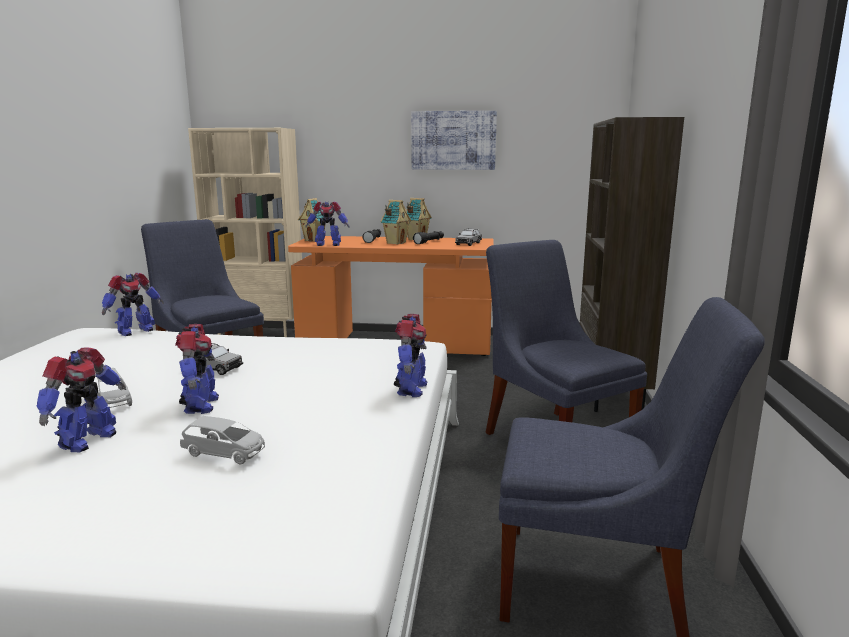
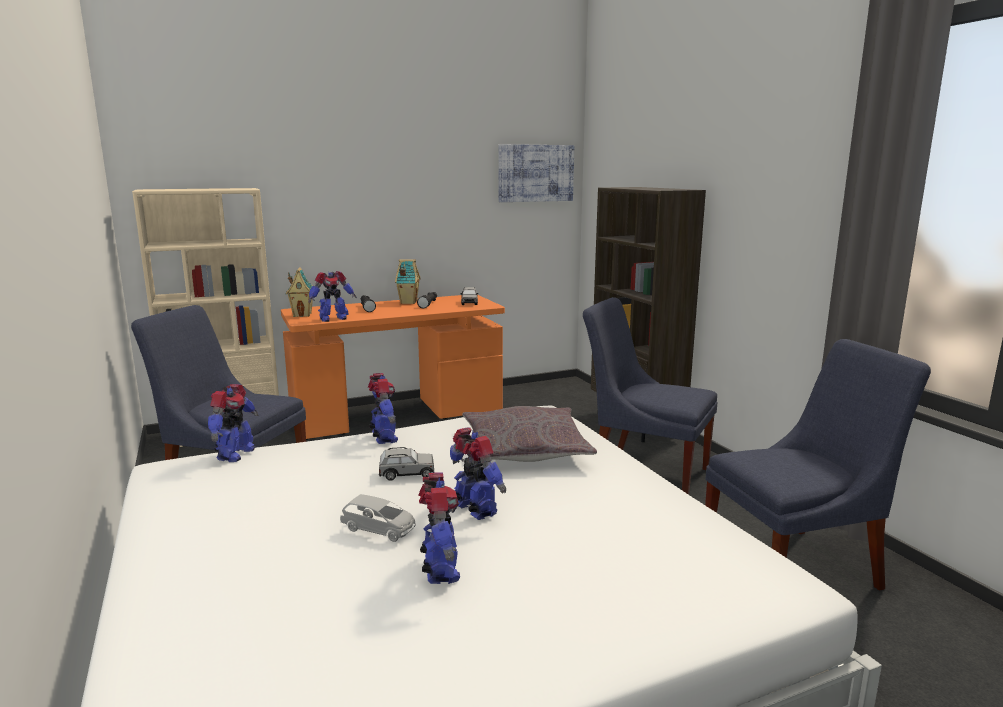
camera: 30 degrees left, 0 degrees up
(225, 453) = (580, 541): grey toy car -> none
(340, 371) = (524, 449): none -> grey pillow
(395, 243) = (398, 309): toy house -> none
(411, 389) = (610, 451): toy robot -> toy robot (383, 438)
(453, 140) = (432, 198): picture -> picture (535, 173)

